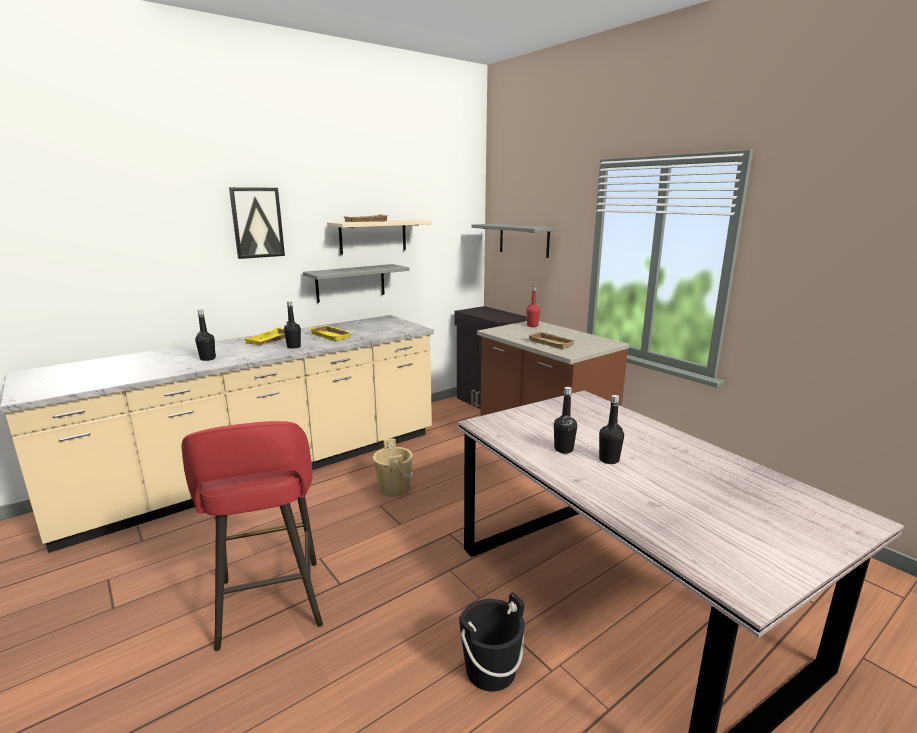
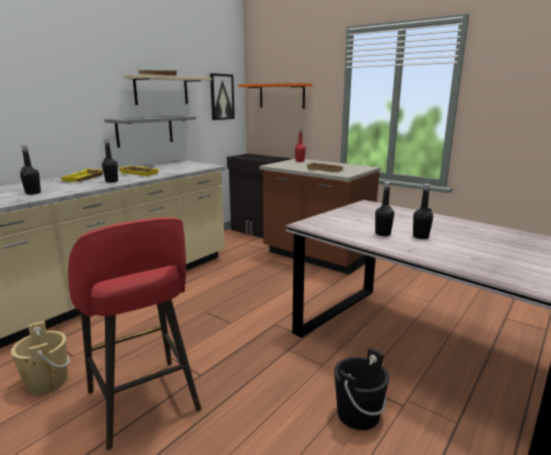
camera: 15 degrees left, 0 degrees up
(257, 222) = (62, 71): picture -> picture (221, 97)
(394, 488) = (212, 298): beige bucket -> beige bucket (47, 381)
(524, 240) = (281, 96): grey shelf -> orange shelf

